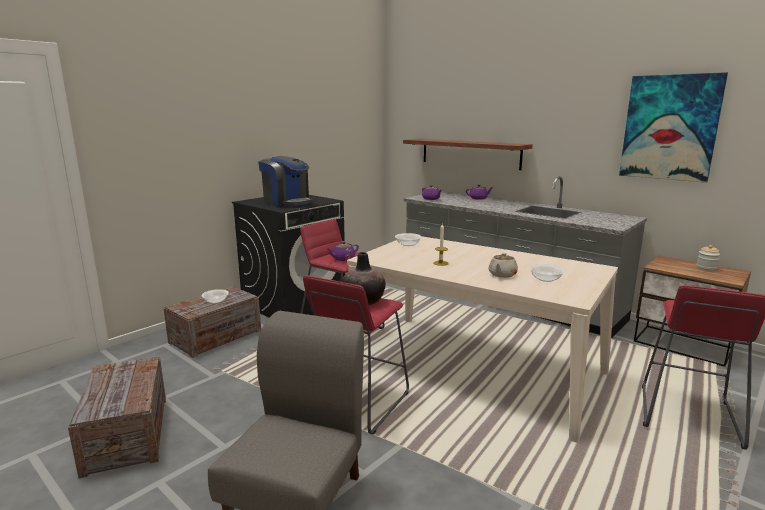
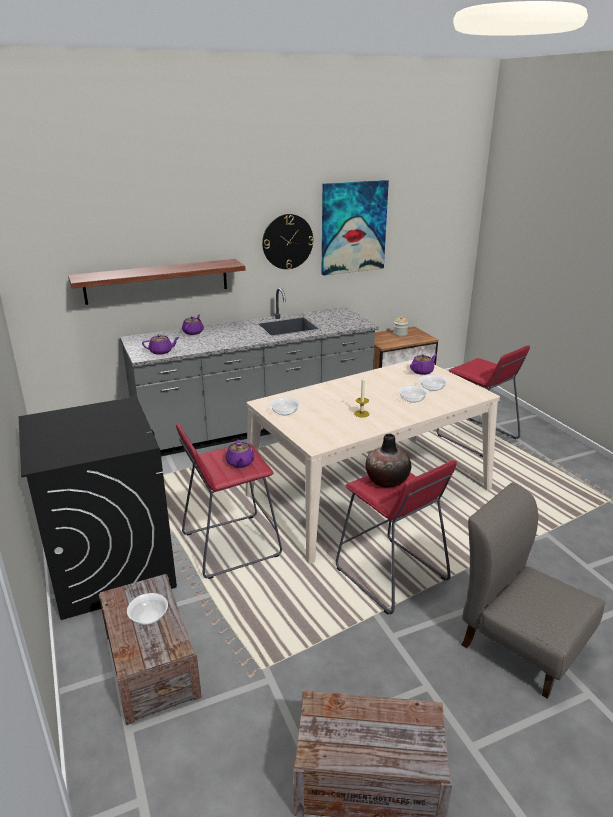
camera: 65 degrees left, 10 degrees up
(287, 202) = (99, 433): coffee machine -> none
(502, 275) = (412, 399): beige teapot -> bowl
(581, 271) = (422, 371): none -> purple teapot
(585, 134) = (287, 241): none -> wall clock

